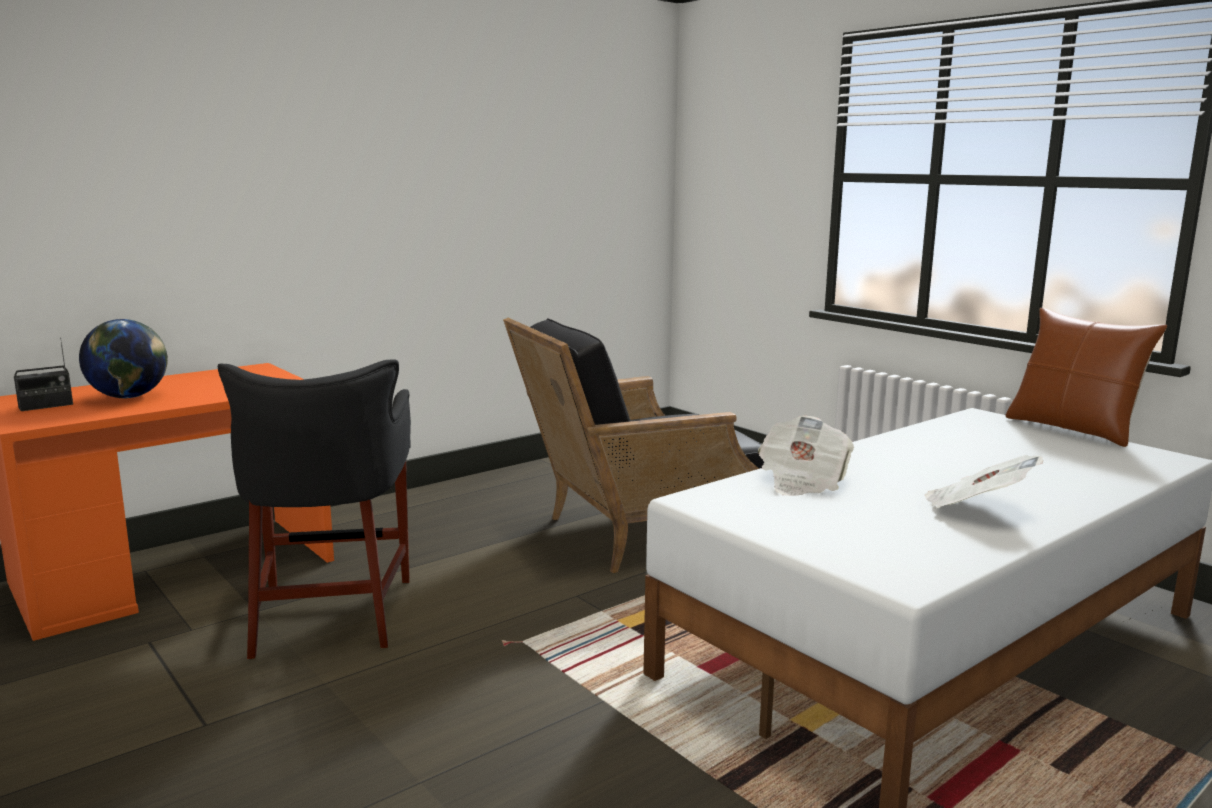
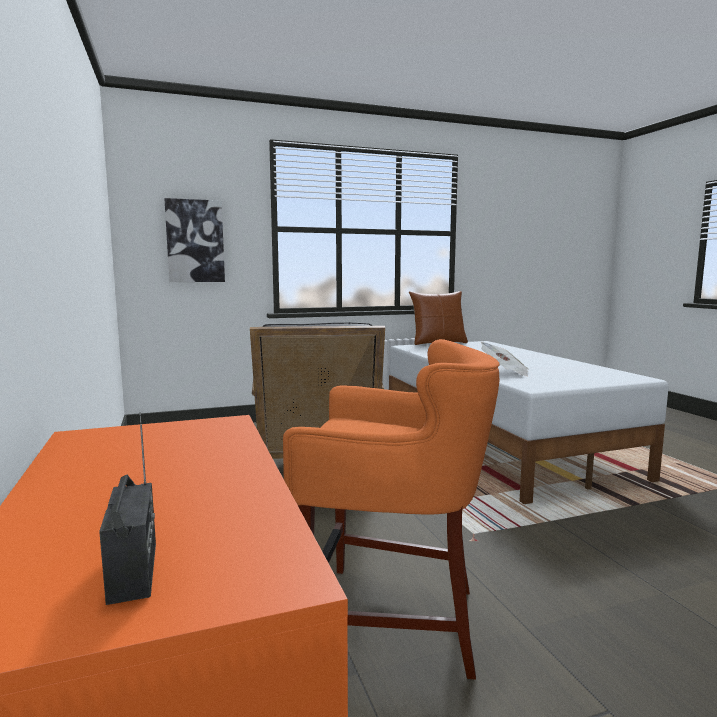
camera: 70 degrees left, 5 degrees down
(129, 397) = (163, 501): globe -> none
(331, 614) = (391, 619): black stool -> orange stool
(745, 195) = (195, 241): none -> picture
(976, 508) = (546, 362): newspaper -> none

